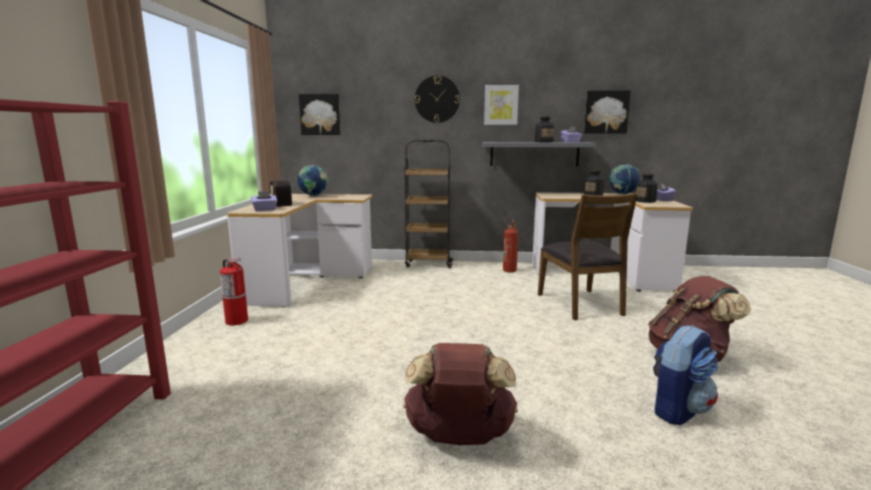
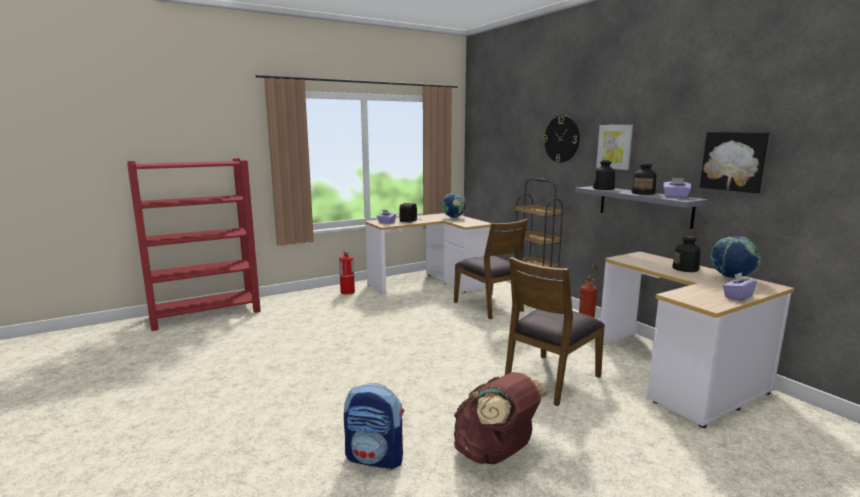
camera: 55 degrees right, 0 degrees up
(320, 114) = (487, 149): picture -> none
(412, 279) = (489, 306): none -> brown chair
(459, 438) = (271, 386): brown backpack -> none
(645, 201) = (702, 291): bottle -> bottle (603, 188)

